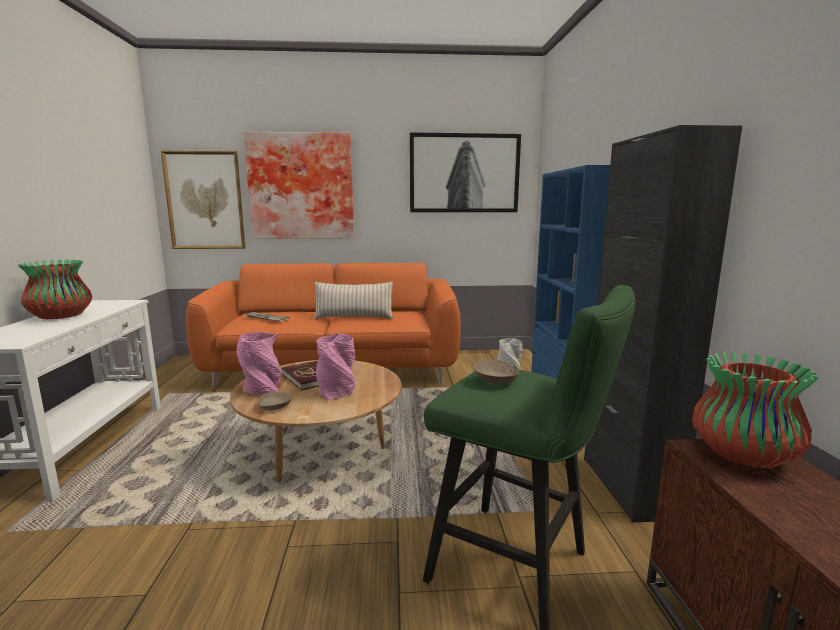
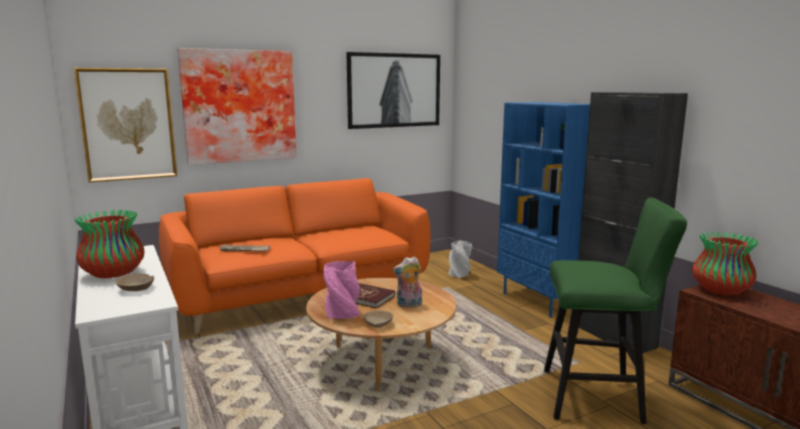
camera: 25 degrees left, 0 degrees up
(337, 393) = (409, 305): pink vase -> plush toy
(354, 317) = (329, 238): beige pillow -> none
(496, 380) = (589, 268): beige bowl -> beige bowl (137, 288)

